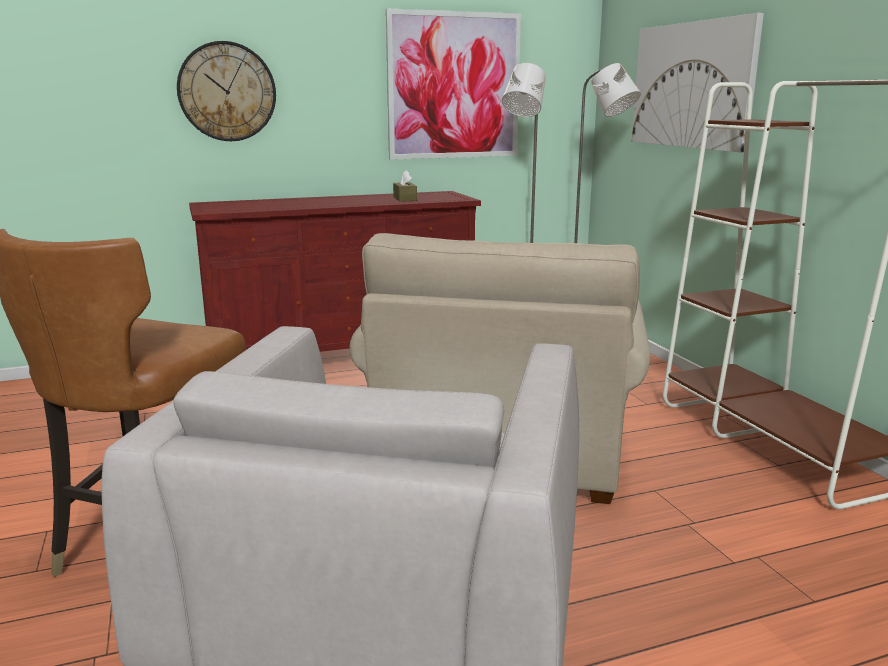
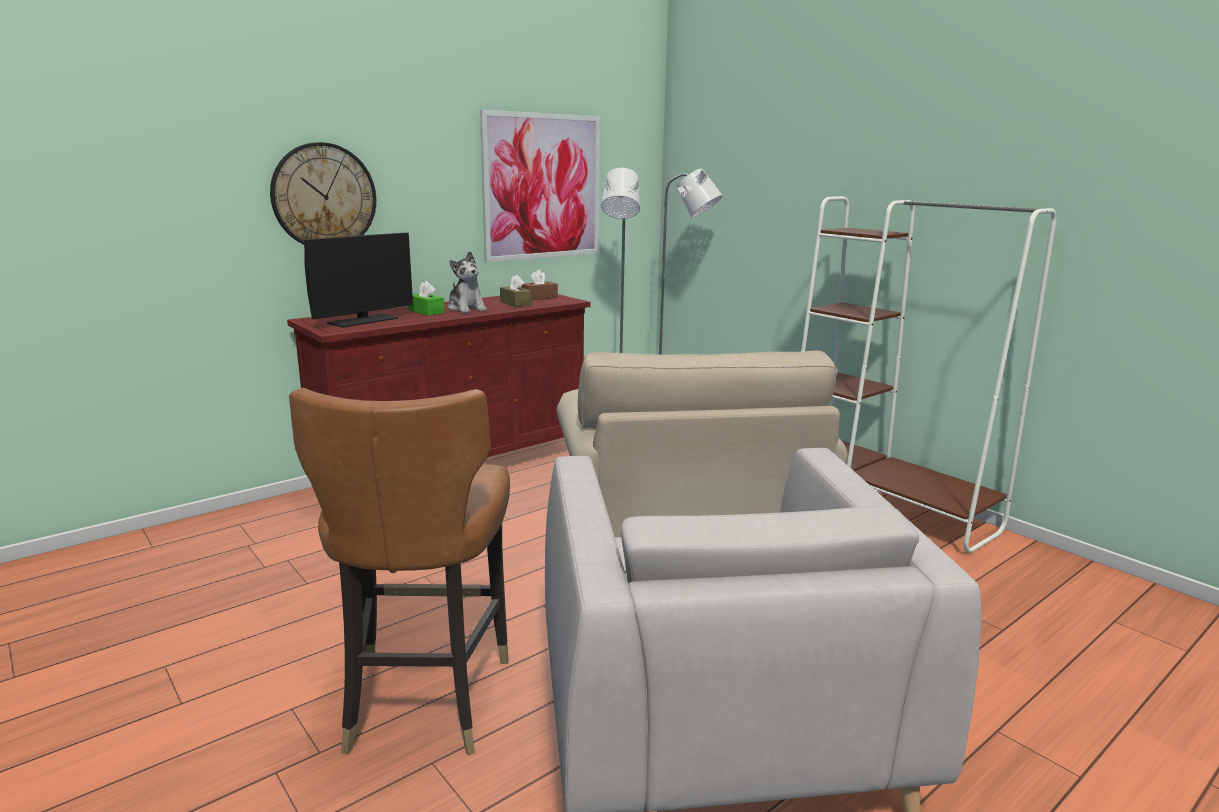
camera: 20 degrees left, 0 degrees up
(246, 205) = (363, 320): none -> monitor
(312, 201) = (426, 311): none -> green tissue box
(352, 201) = (466, 308): none -> plush toy
(436, 195) = (539, 297): none -> brown tissue box
(692, 85) = (774, 192): picture -> none

